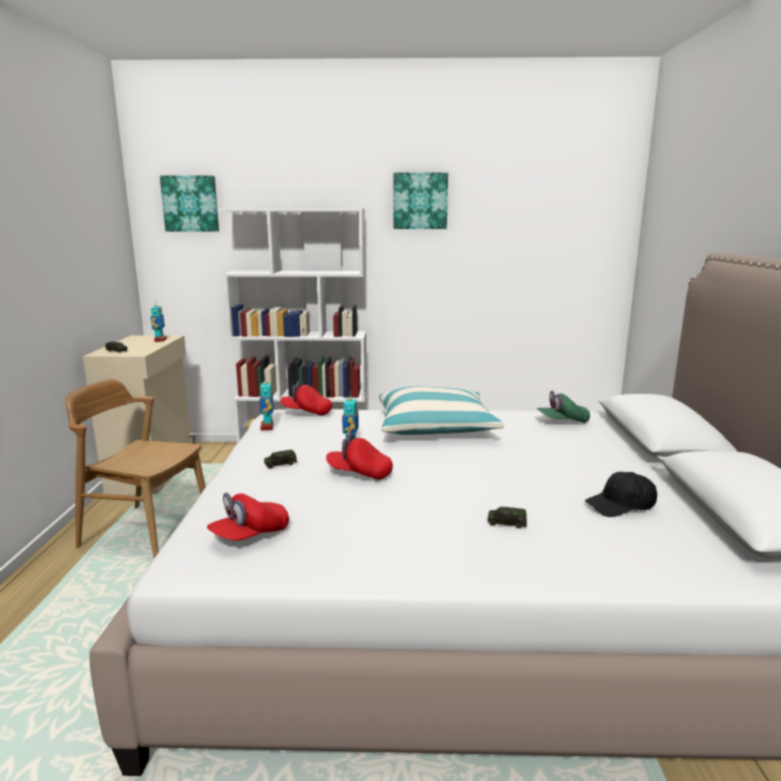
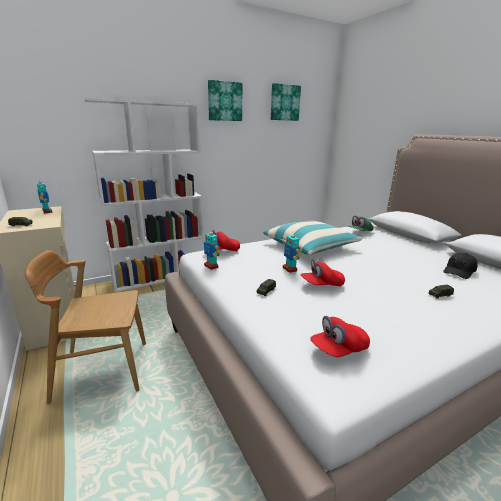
camera: 30 degrees left, 5 degrees up
(190, 204) = (46, 93): picture -> picture (284, 102)
(250, 535) = (338, 349): red cap -> red cap turned 45 degrees clockwise

